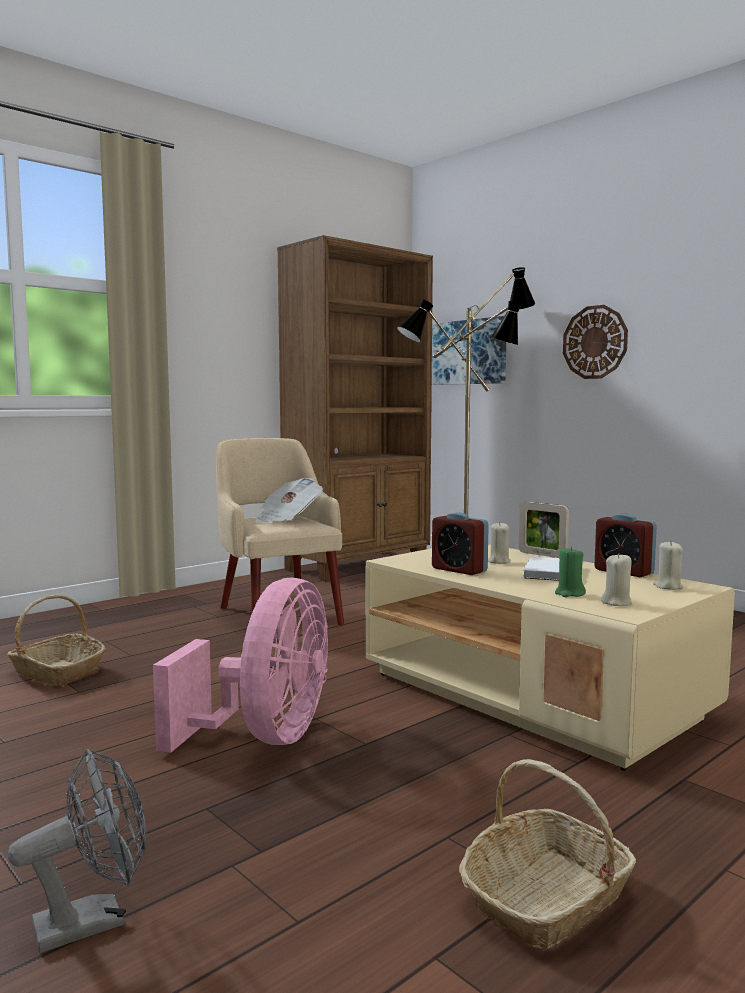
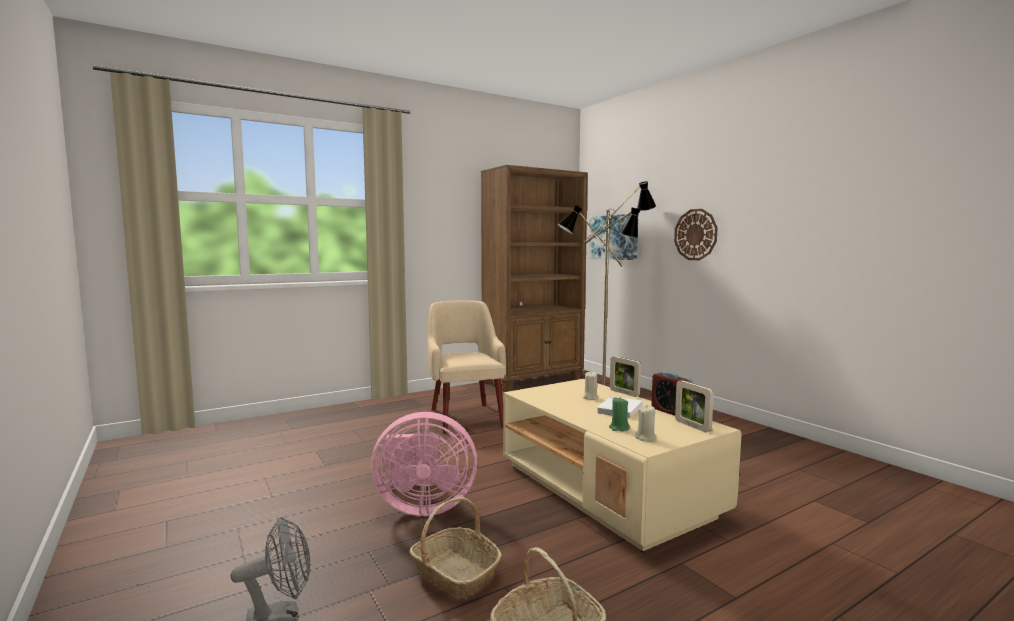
camera: 10 degrees right, 0 degrees up
(56, 672) = (317, 450): basket -> basket (454, 573)
(266, 737) = (423, 506): pink fan -> pink fan turned 60 degrees clockwise
(287, 518) = (471, 355): newspaper -> none
(459, 570) = (558, 403): alarm clock -> none
(668, 586) = (692, 426): beige candle -> picture frame

